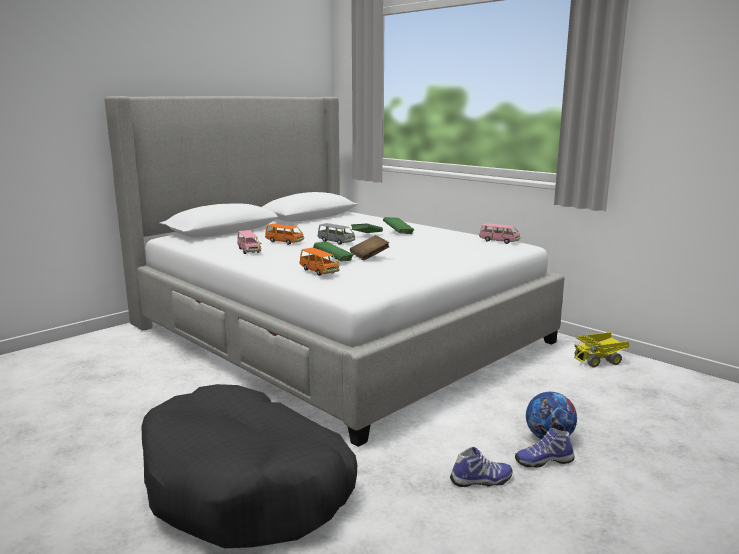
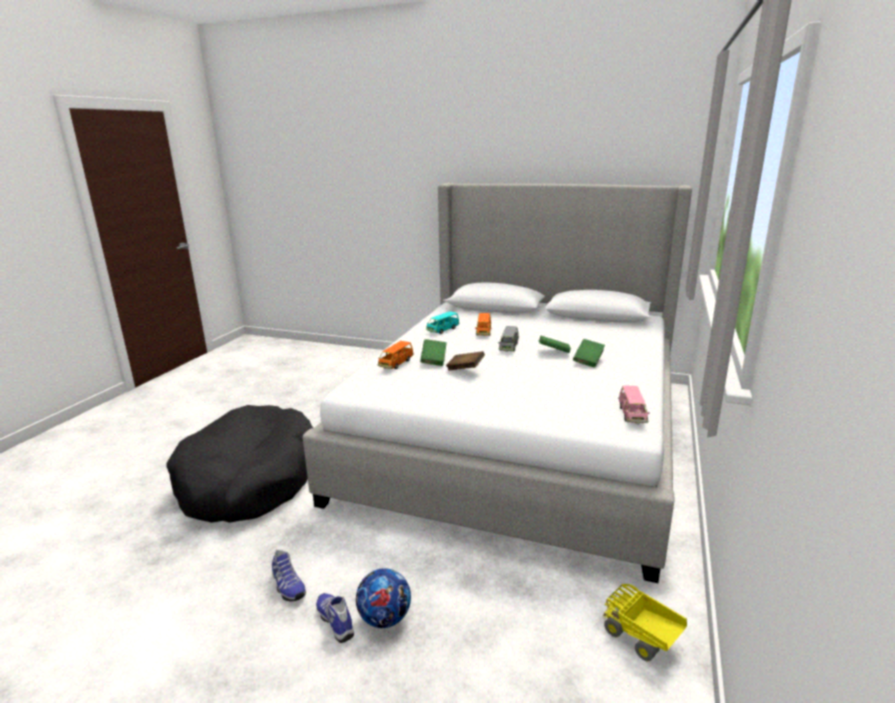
camera: 65 degrees right, 5 degrees up
(249, 250) = (443, 330): pink toy car -> turquoise toy car

